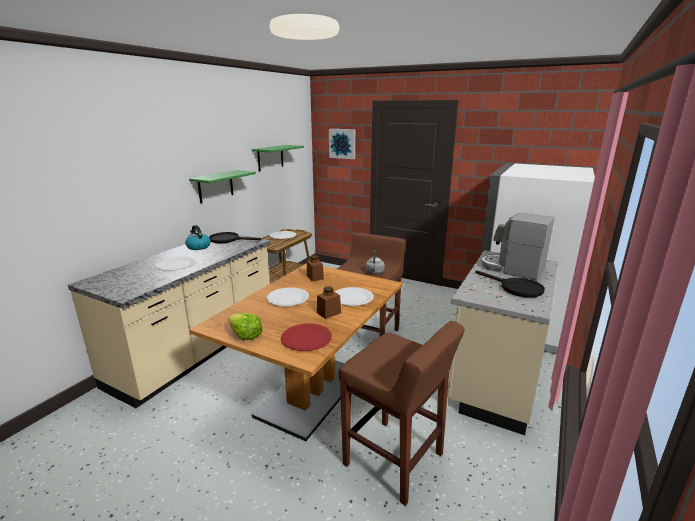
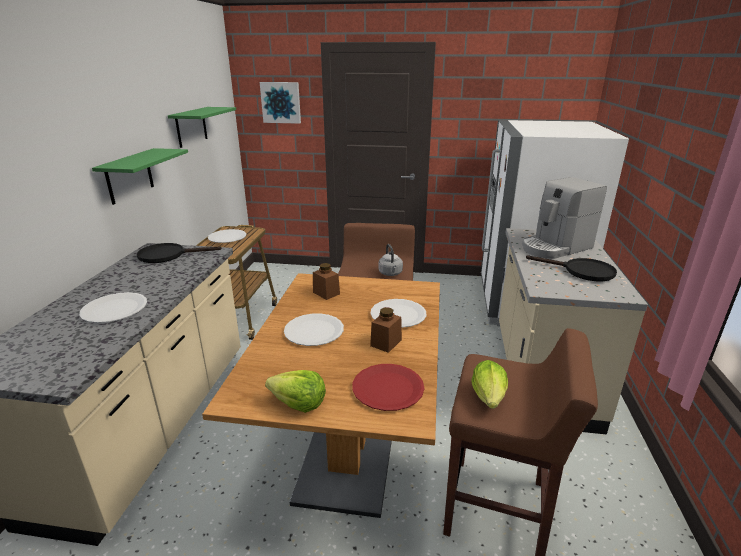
camera: 20 degrees left, 5 degrees up
(198, 247) = (128, 273): kettle -> none
(376, 359) = (489, 396): none -> lettuce
(511, 269) = (555, 247): coffee machine -> coffee machine turned 45 degrees counterclockwise

